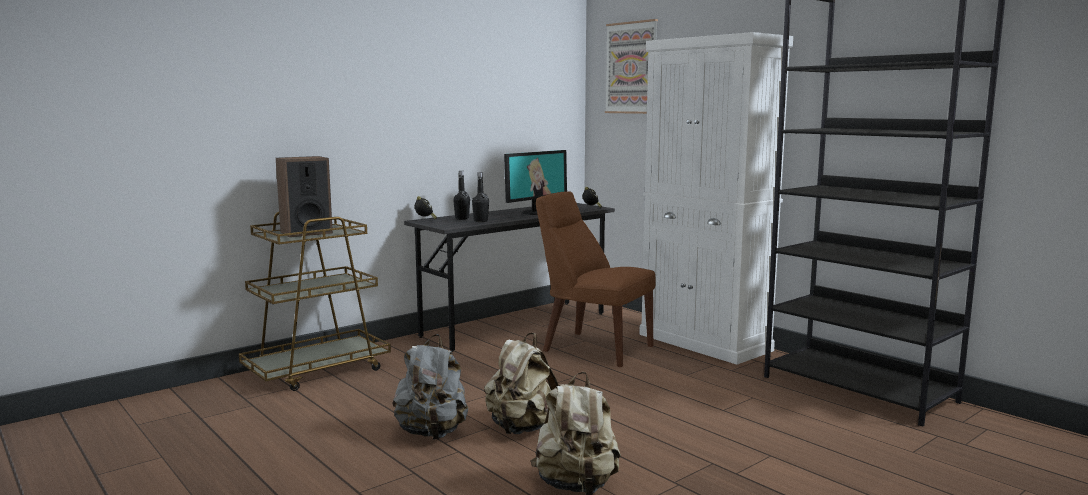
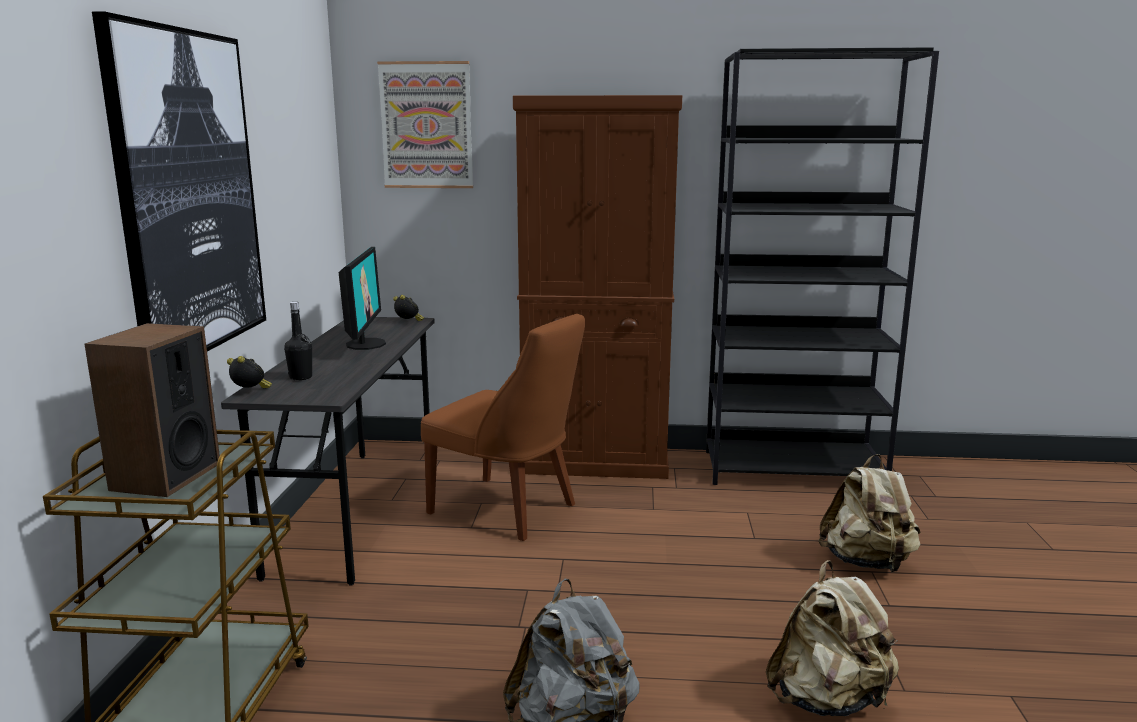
camera: 45 degrees left, 5 degrees up
(403, 100) = (189, 194): none -> picture
(480, 221) = (342, 376): black bottle -> none
(521, 428) = (647, 657): beige backpack -> beige backpack (867, 562)
(593, 348) = (508, 510): brown chair -> brown chair turned 135 degrees counterclockwise
(704, 342) = (596, 462): white cabinet -> brown cabinet

